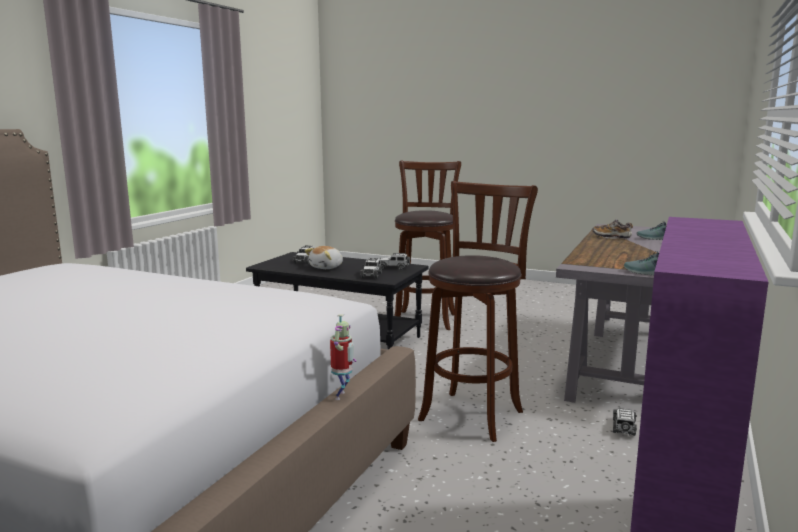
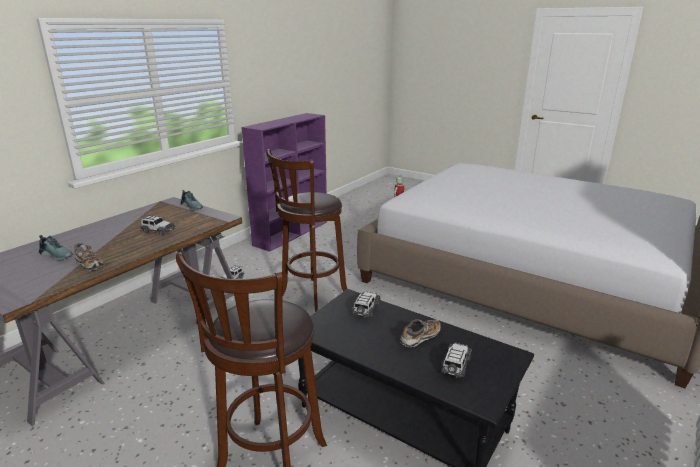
camera: 170 degrees left, 10 degrees up
(327, 267) = (420, 337): plush toy -> shoe
(393, 268) = (334, 326): toy car -> toy car (158, 231)

